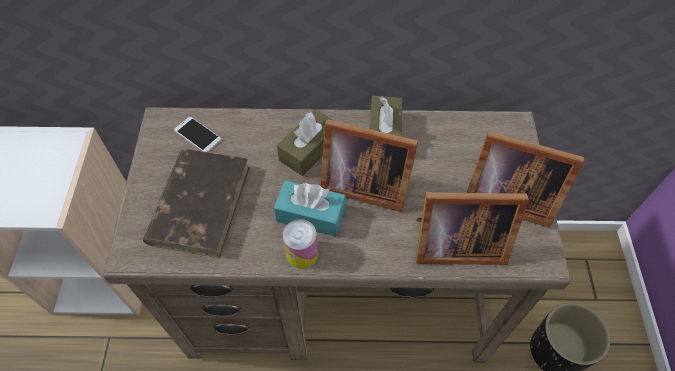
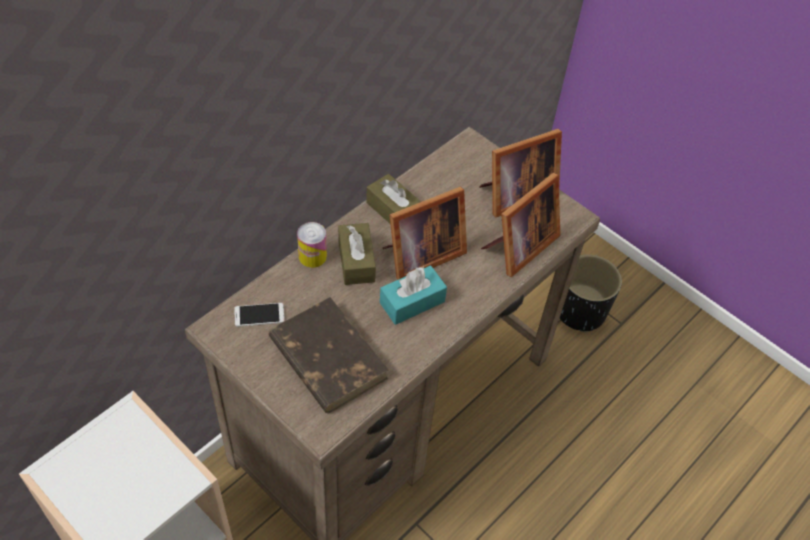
camera: 50 degrees left, 5 degrees down
(301, 253) = (436, 330): can -> can (312, 256)

